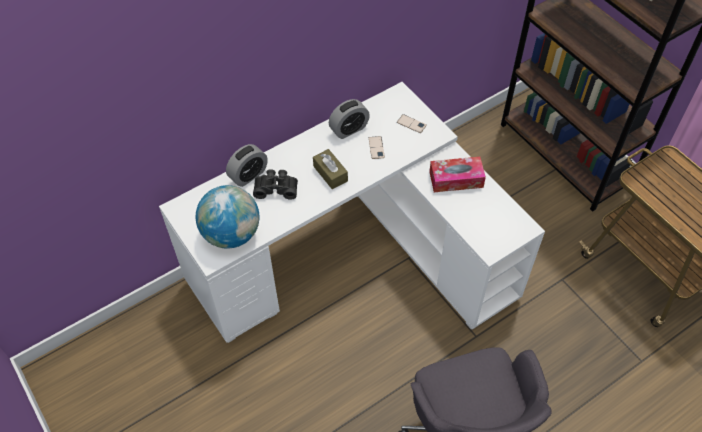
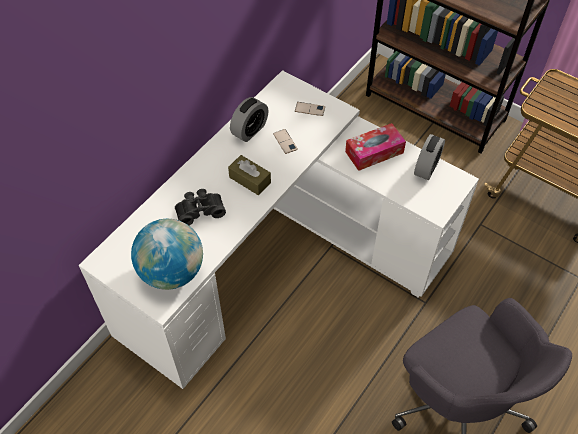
camera: 20 degrees left, 0 degrees up
(248, 175) = (164, 205): alarm clock -> alarm clock (426, 168)

